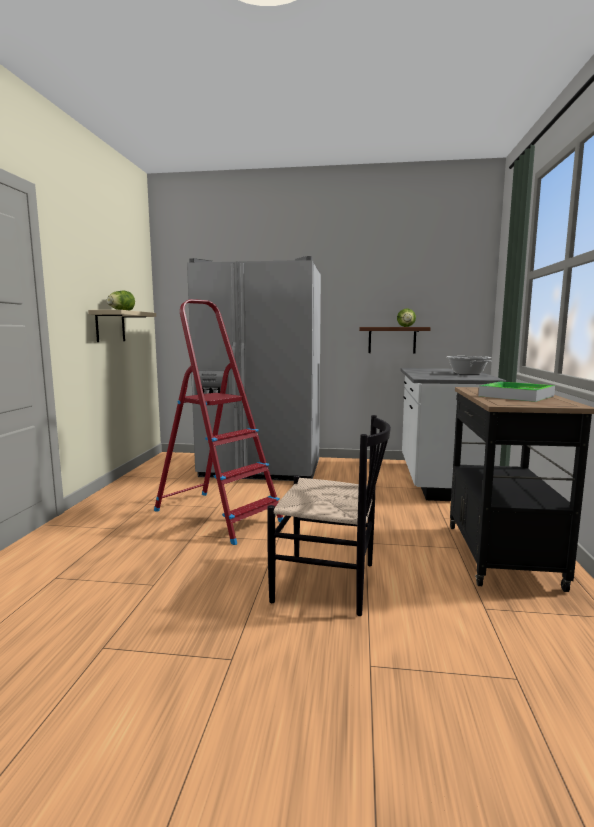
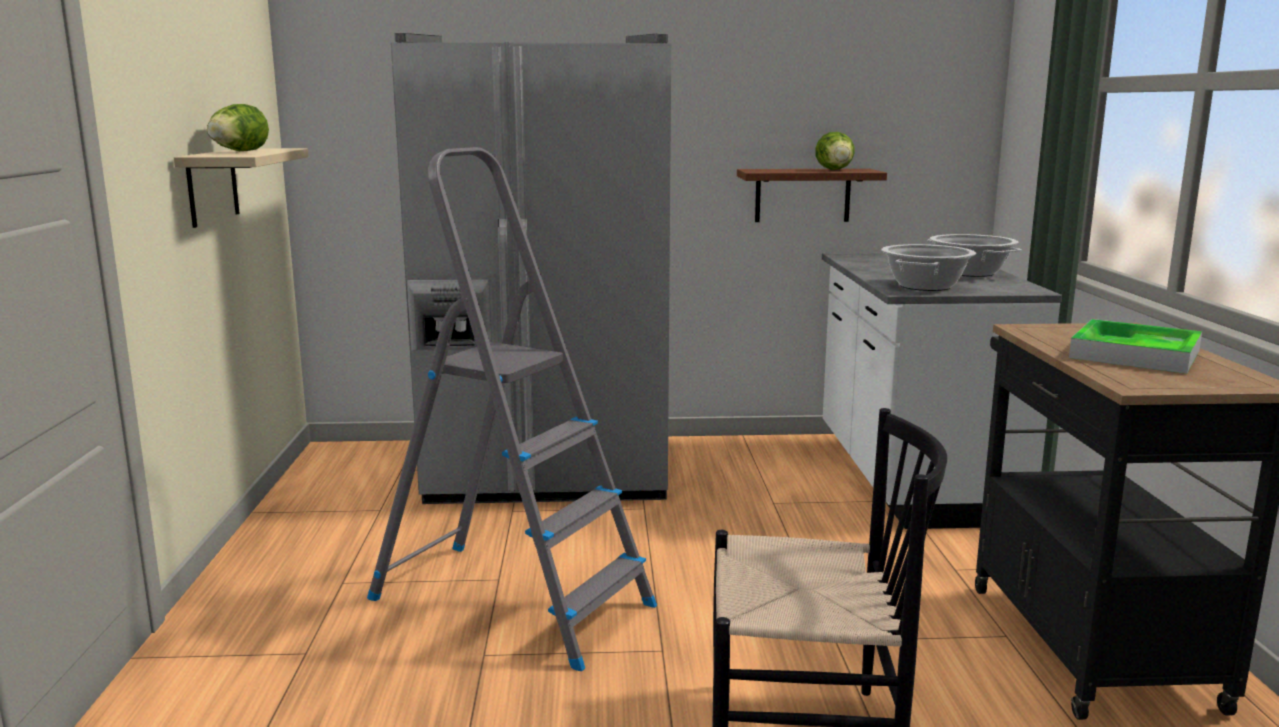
camera: 10 degrees left, 5 degrees up
(218, 516) = (513, 602): red step ladder -> grey step ladder
(437, 377) = (925, 286): none -> cooking pot

